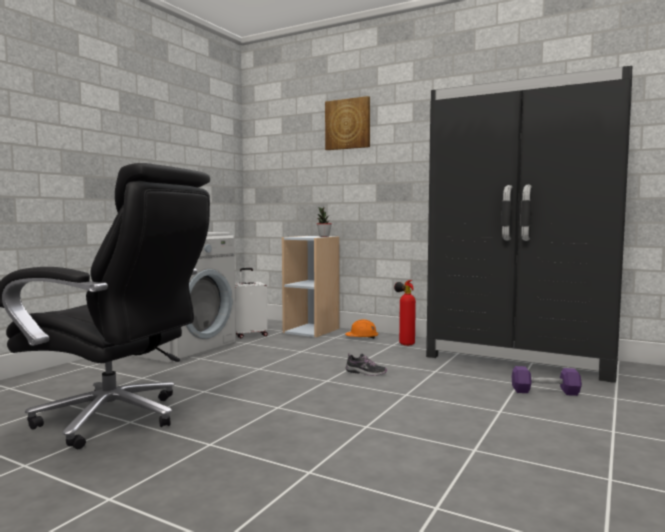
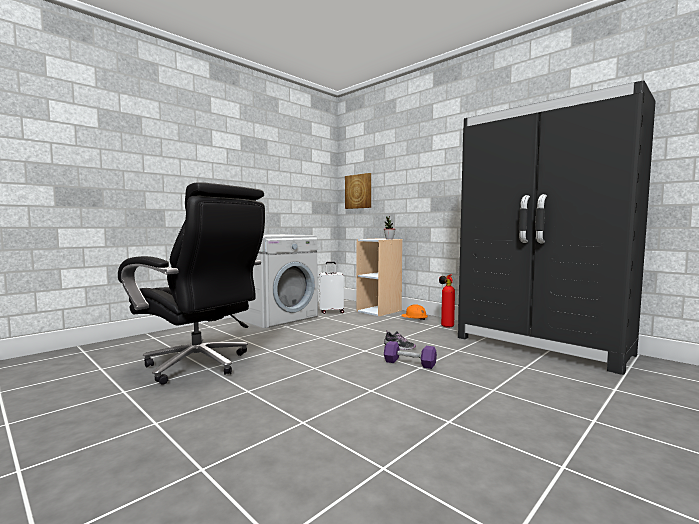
camera: 15 degrees right, 0 degrees up
(348, 124) = (410, 151): picture -> picture (358, 191)
(545, 392) = (546, 377): purple dumbbell -> purple dumbbell (409, 363)

